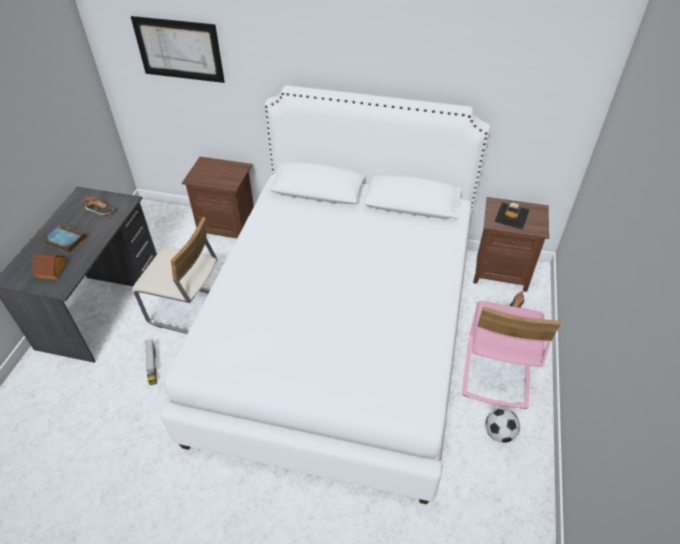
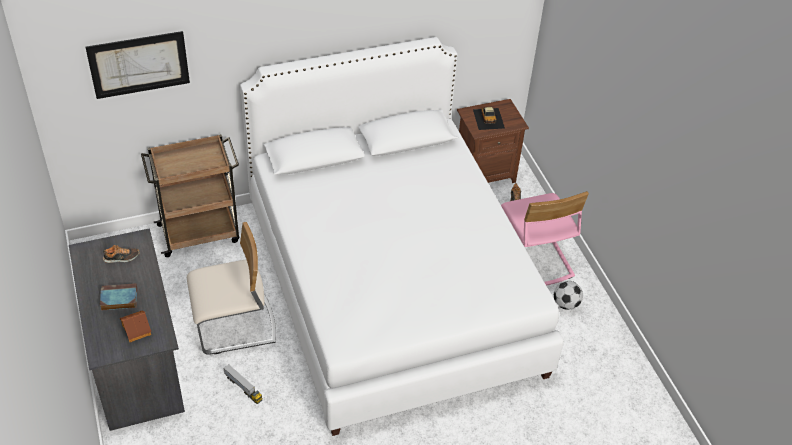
camera: 35 degrees left, 0 degrees up
(228, 228) = (200, 233): brown nightstand -> brown cart

